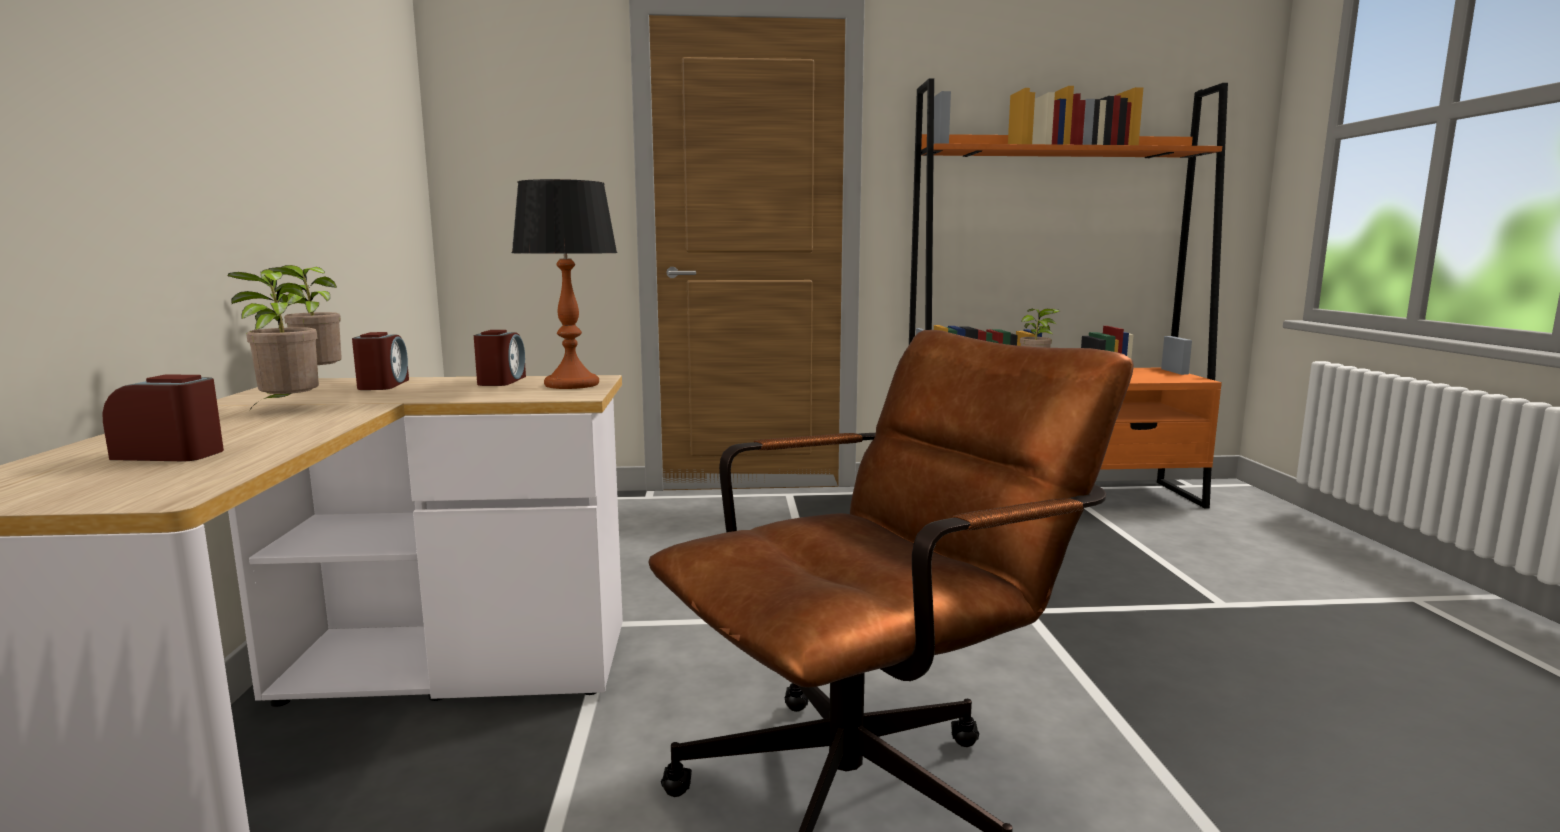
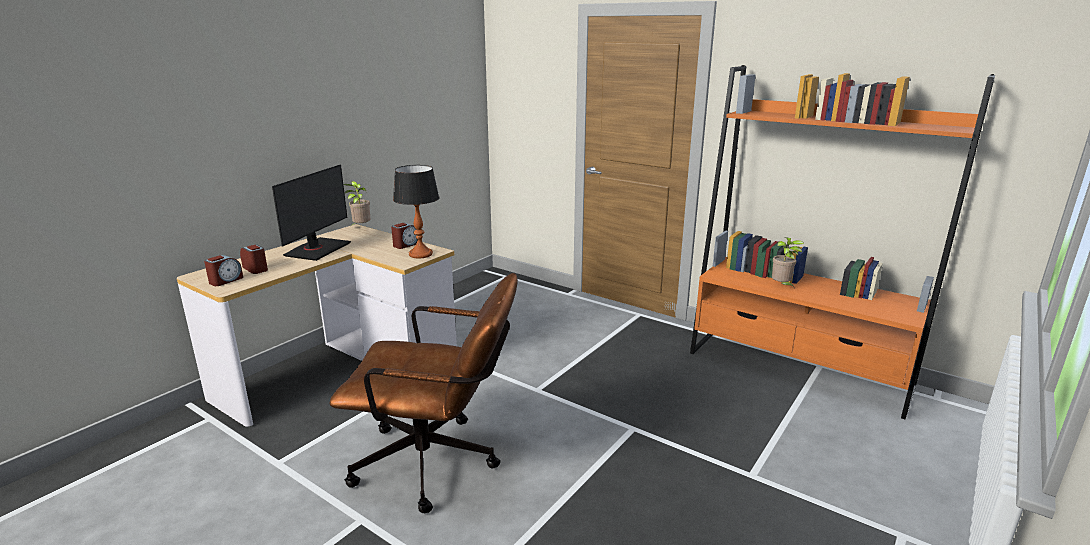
camera: 40 degrees right, 10 degrees up
(287, 410) = (317, 249): potted plant -> monitor
(383, 385) = (369, 238): alarm clock -> alarm clock (225, 280)

